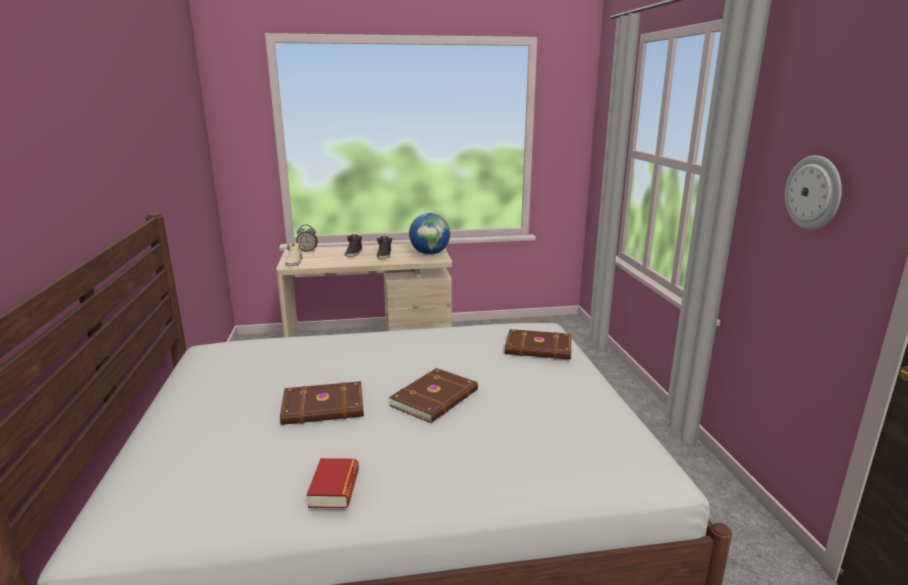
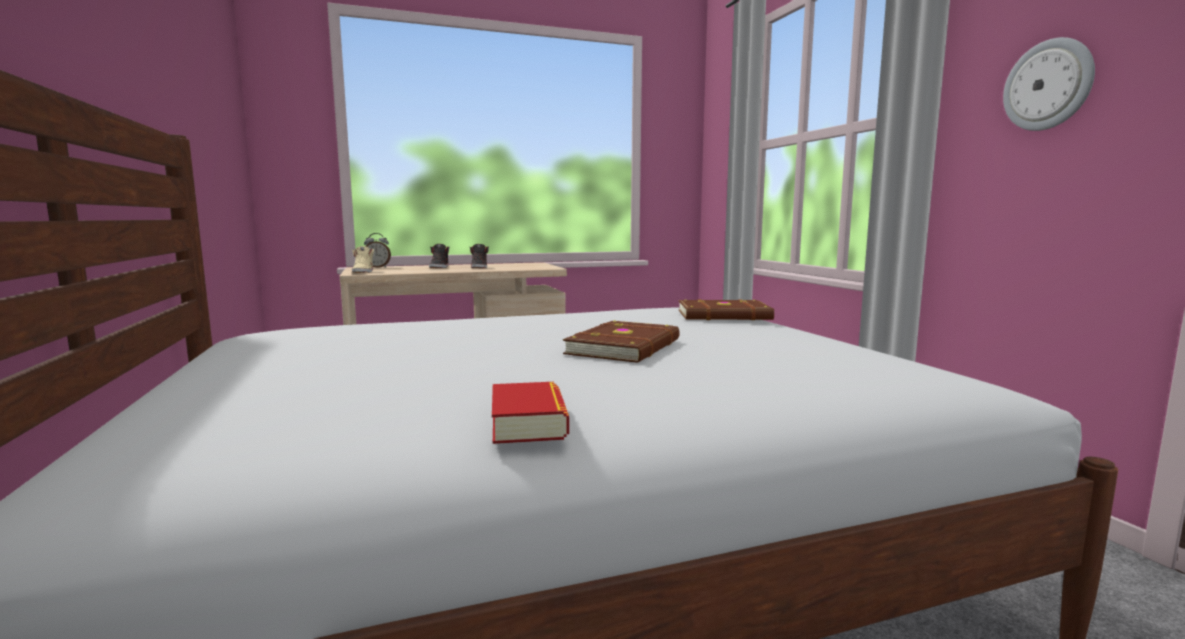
camera: 10 degrees left, 10 degrees down
(324, 408) = (461, 360): brown book -> none
(430, 253) = (535, 266): globe -> none

